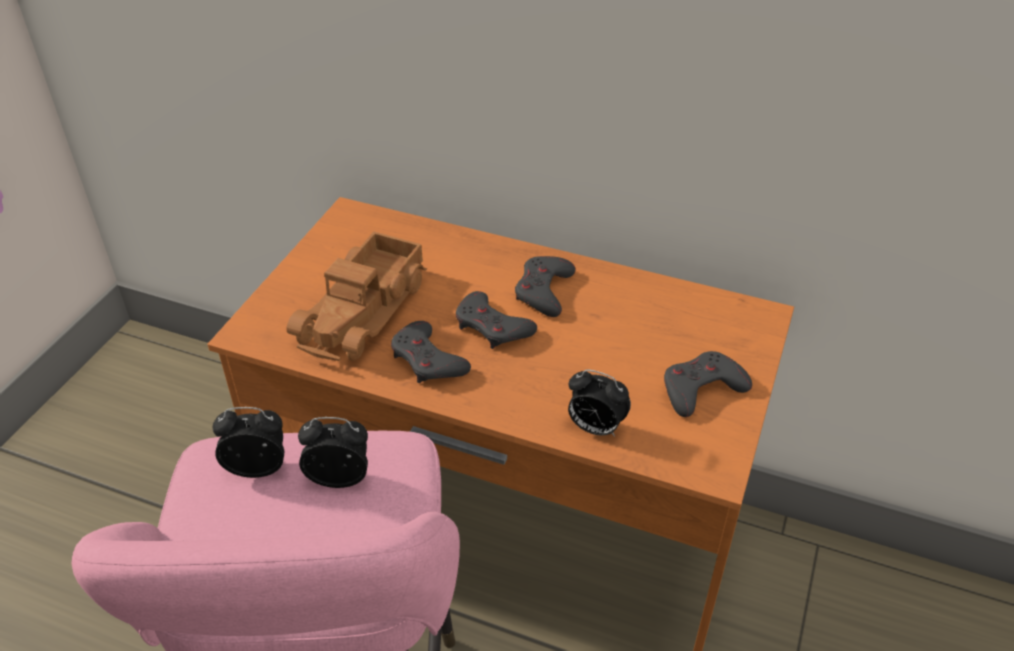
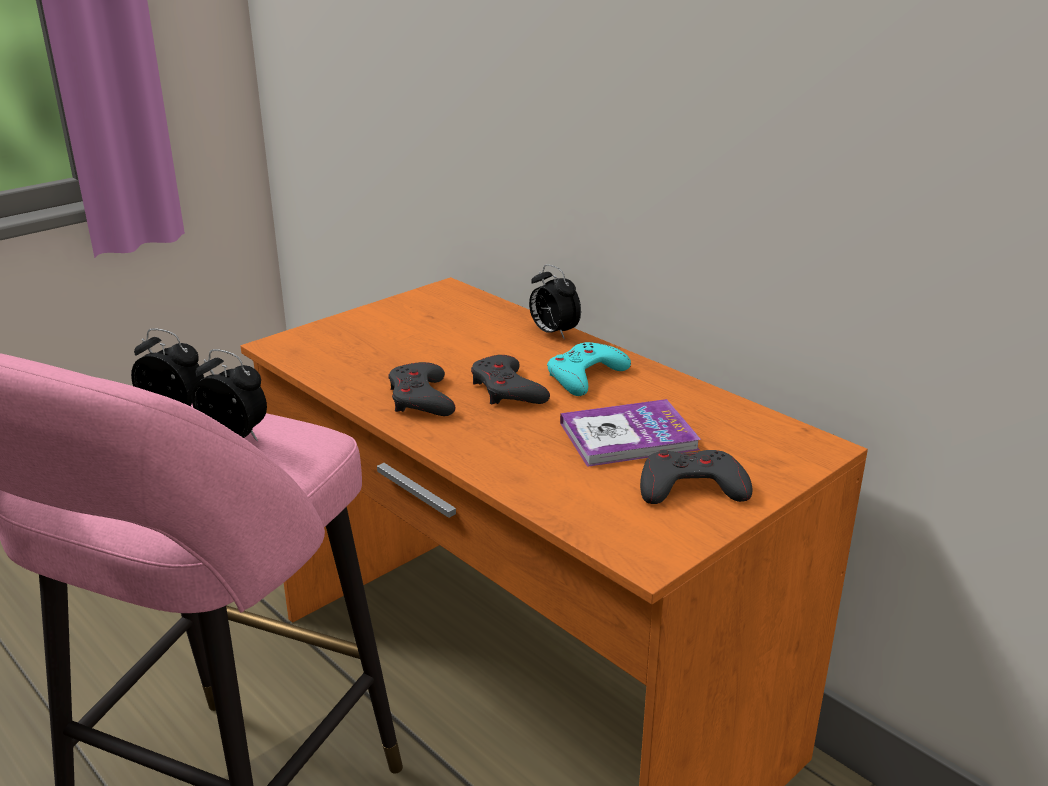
camera: 25 degrees right, 15 degrees down
(365, 311) = (396, 353): toy truck -> none
(544, 291) = (585, 376): grey game controller -> turquoise game controller
(595, 428) = (541, 487): alarm clock -> alarm clock (553, 333)
(622, 349) = (628, 436): none -> book

